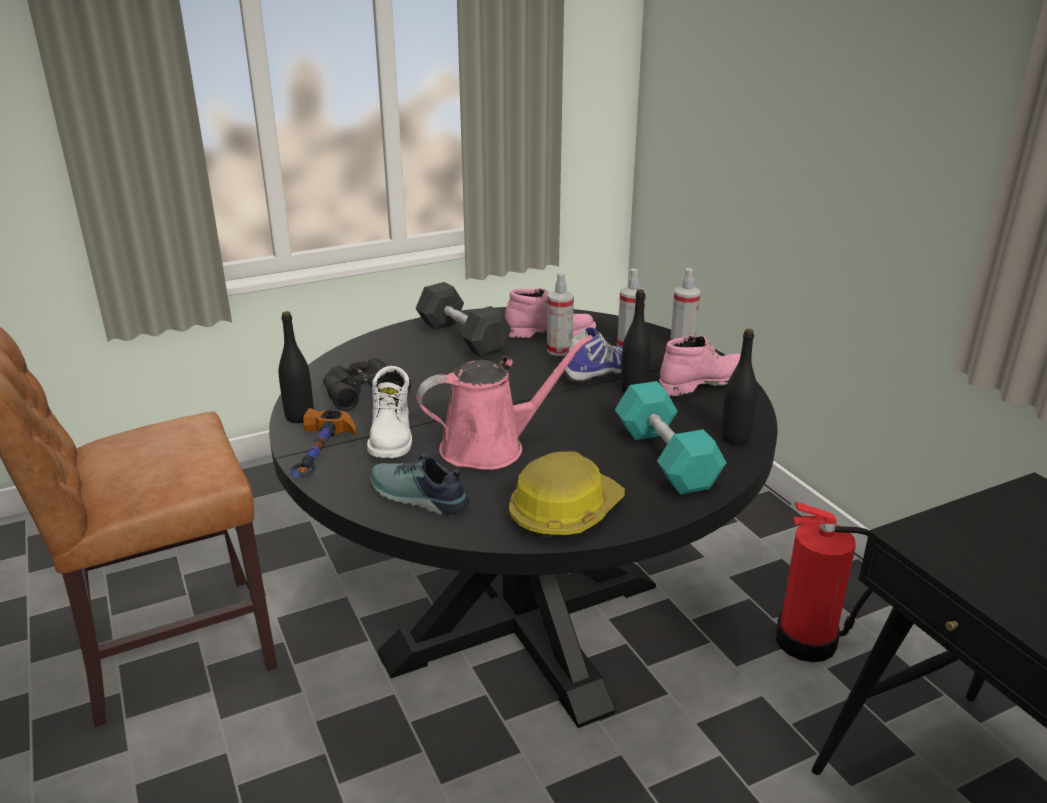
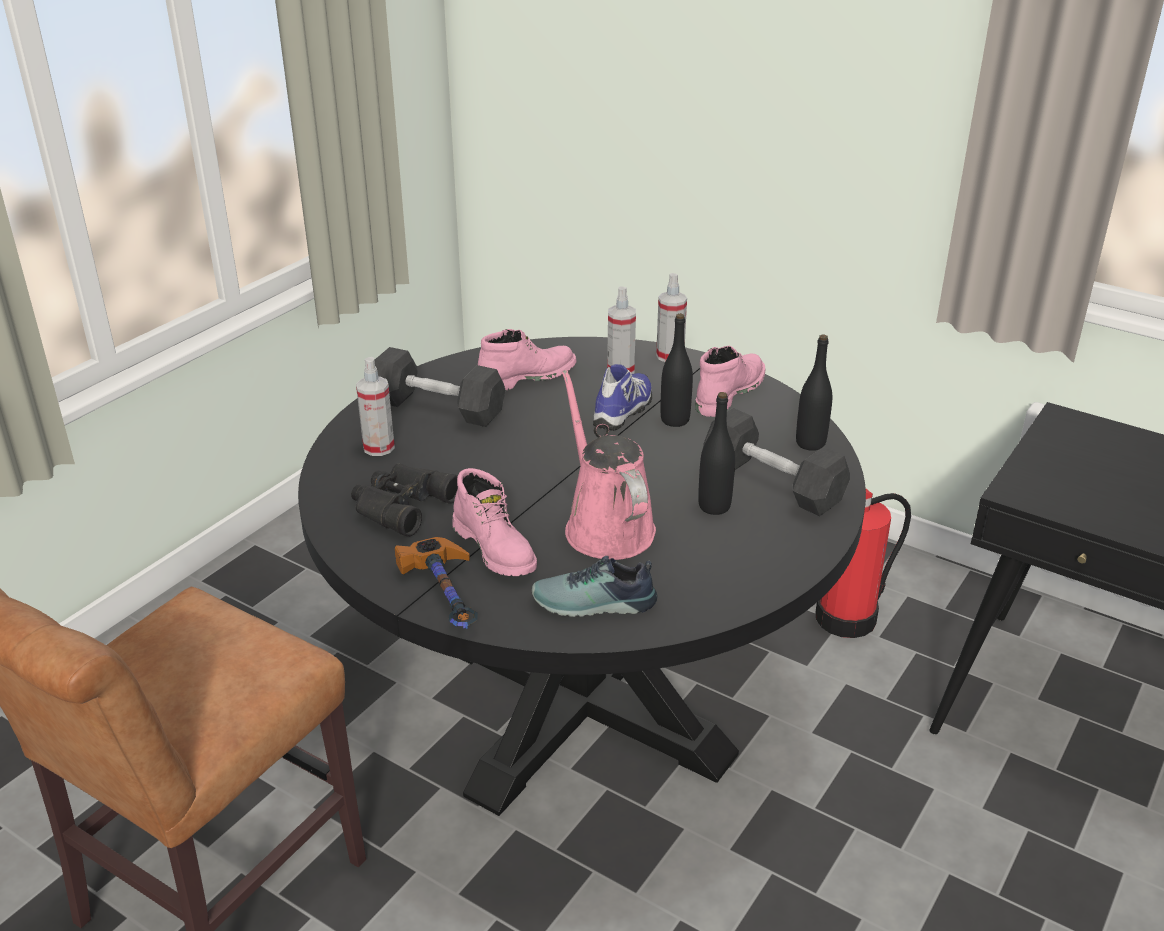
camera: 30 degrees left, 5 degrees up
(299, 417) = (367, 559): black bottle -> black bottle (714, 506)
(392, 437) = (496, 549): white boot -> pink boot
(490, 447) = (605, 526): pink watering can -> pink watering can turned 60 degrees counterclockwise
(559, 350) = (557, 395): spray bottle -> spray bottle (379, 447)
(564, 512) = (743, 569): hard hat -> none
(665, 457) = (772, 483): turquoise dumbbell -> grey dumbbell

